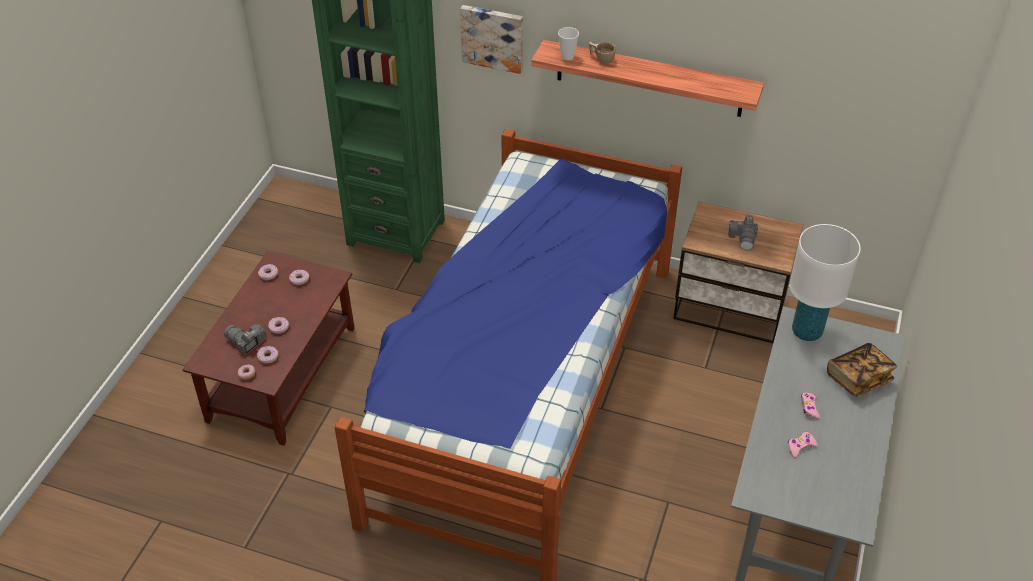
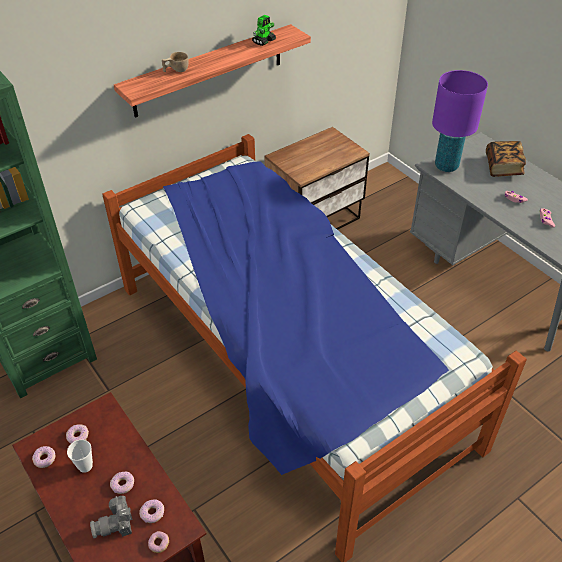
camera: 55 degrees left, 0 degrees up
(493, 37) = (65, 109): picture -> none
(567, 56) = (151, 83): cup -> cup (85, 466)
(710, 82) = (264, 41): none -> toy robot
(743, 238) = (320, 155): camera -> none
(806, 331) = (446, 166): white table lamp -> purple table lamp

